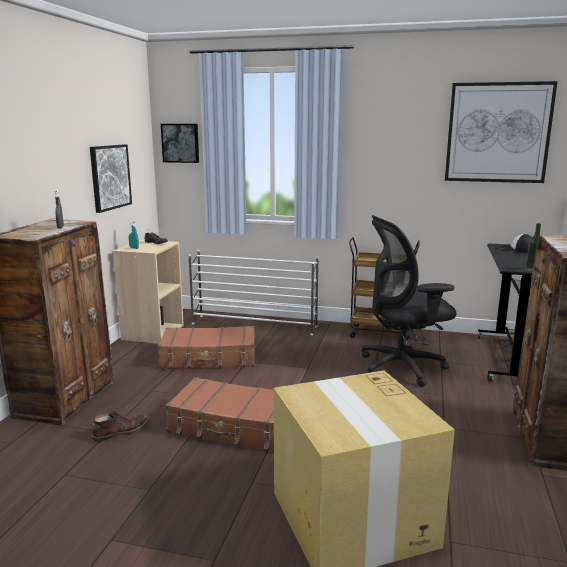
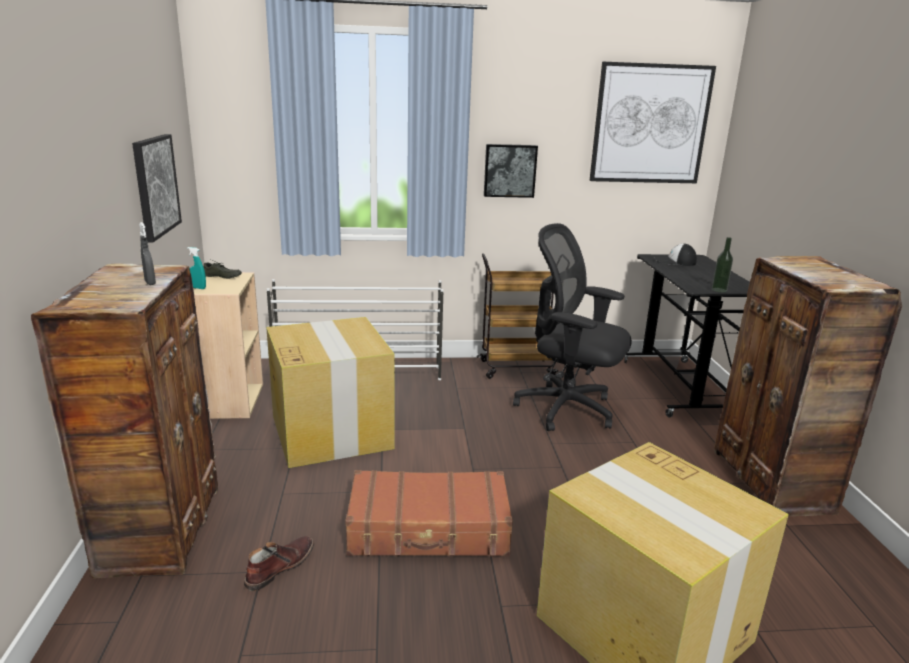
camera: 20 degrees left, 5 degrees up
(180, 143) = (236, 128): picture -> picture (509, 170)
(209, 358) = (331, 431): brown suitcase -> cardboard box
(405, 366) = (572, 409): black office chair -> black office chair turned 60 degrees clockwise

